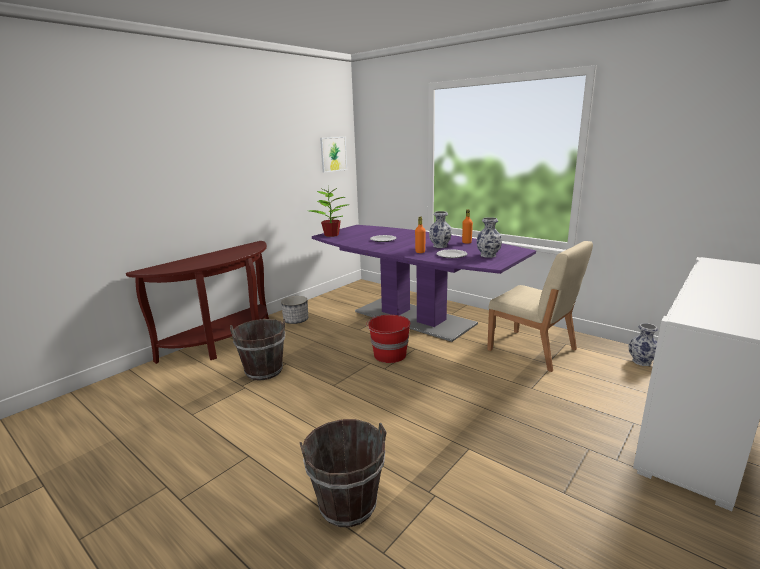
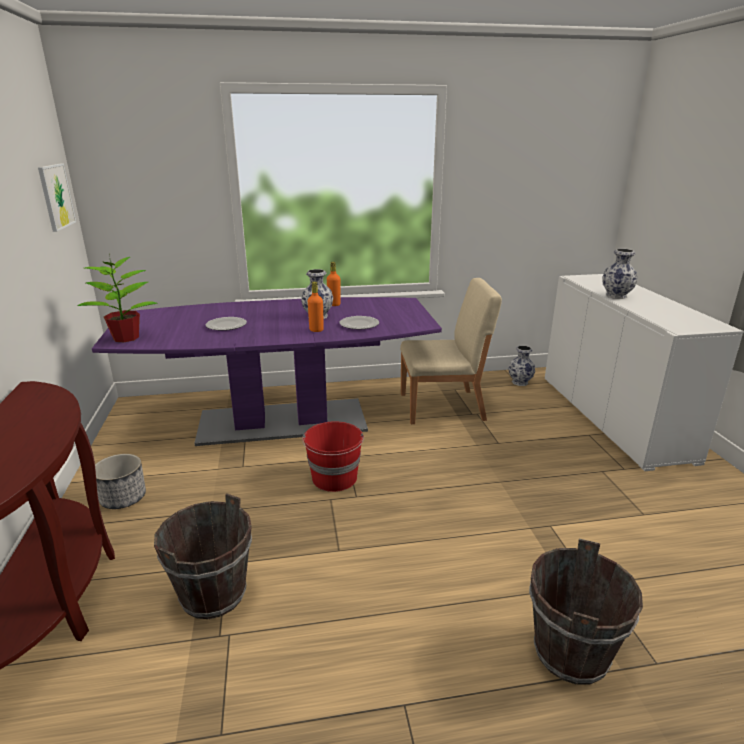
camera: 50 degrees left, 5 degrees up
(487, 255) = (391, 314): vase -> vase (615, 296)

